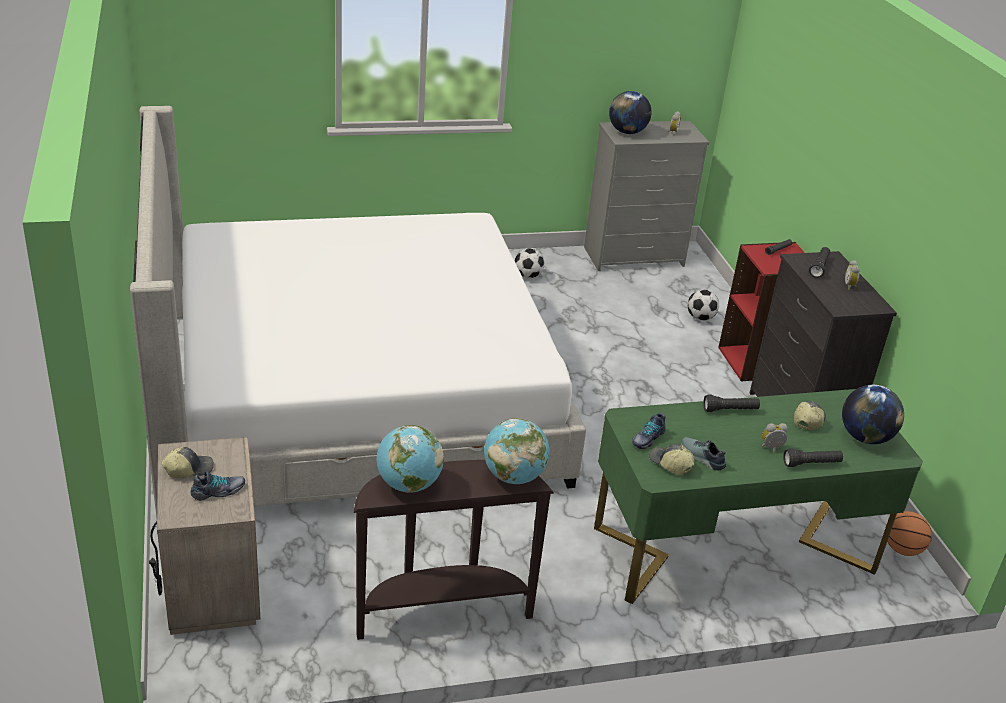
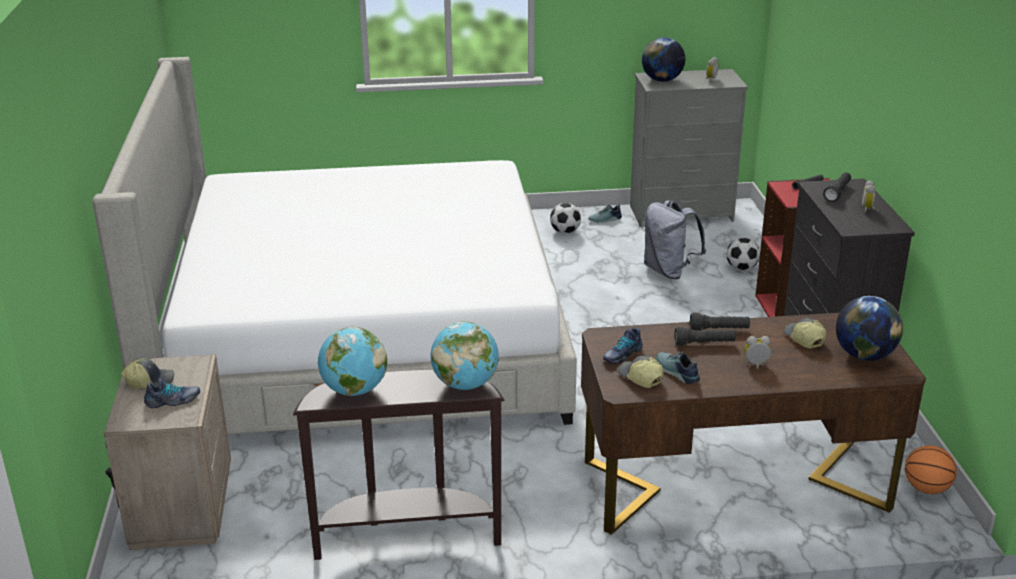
camera: 10 degrees right, 5 degrees down
(563, 263) = (605, 220): none -> shoe
(634, 320) = (669, 271): none -> grey backpack
(734, 548) = (734, 484): green desk -> brown desk
(808, 420) = (803, 339): cap -> cap turned 60 degrees counterclockwise
(811, 464) = (797, 379): black flashlight -> black flashlight (704, 343)

